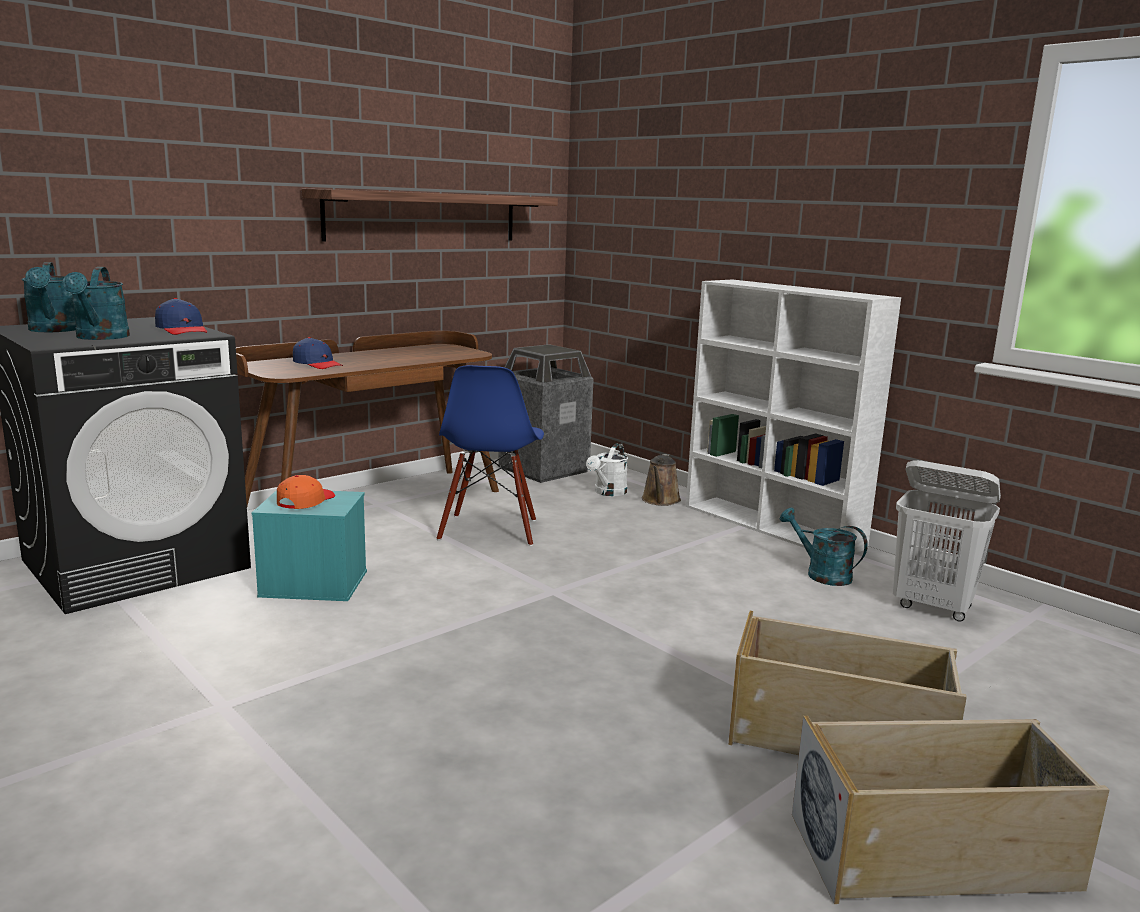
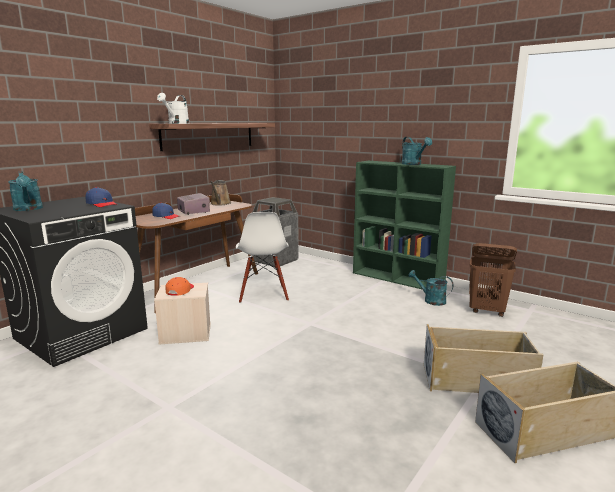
camera: 10 degrees left, 0 degrees up
(100, 337) = (60, 212): turquoise watering can -> turquoise watering can (413, 164)
(312, 584) = (185, 333): turquoise storage box -> beige storage box
(374, 359) = (193, 211): none -> radio
(490, 530) = (263, 295): blue chair -> white chair
(608, 492) = (312, 269): white watering can -> white watering can (176, 123)
(660, 501) = (339, 271): brown watering can -> brown watering can (220, 204)
(773, 526) = (398, 279): white bookcase -> green bookcase
(933, 607) = (487, 311): white laundry basket -> brown laundry basket

